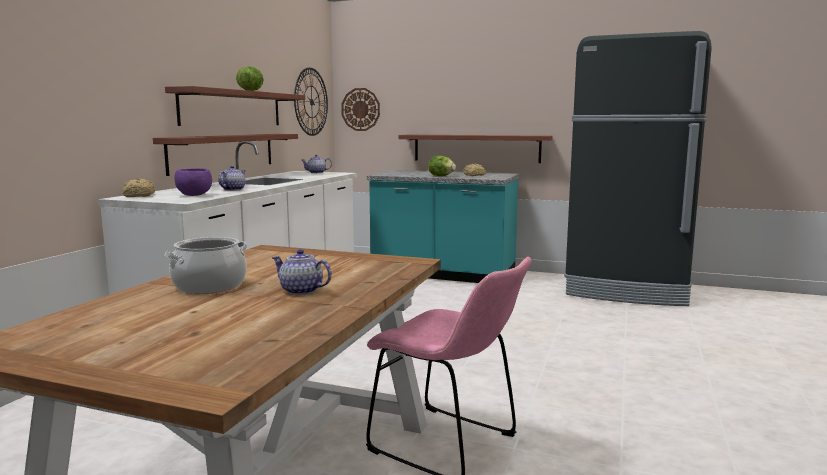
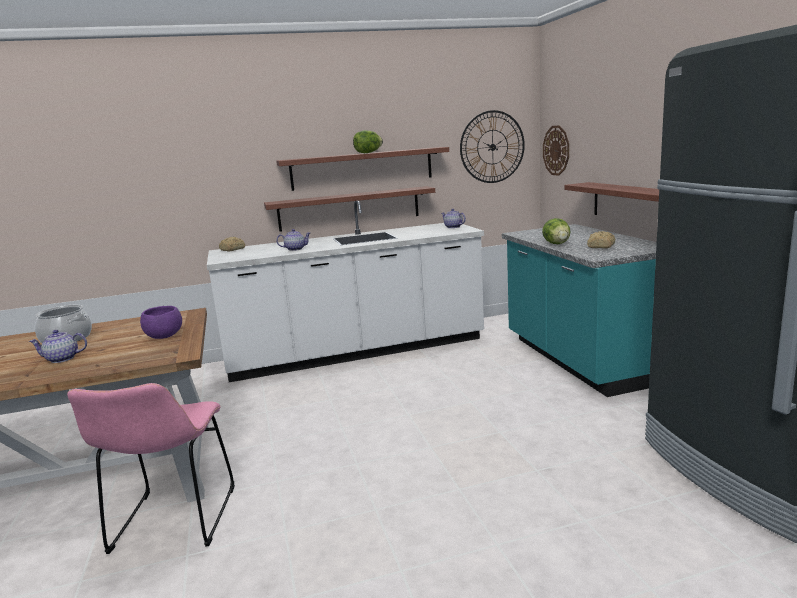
camera: 55 degrees right, 5 degrees up
(194, 195) = (250, 254): purple bowl -> purple bowl (164, 337)
(300, 291) = (62, 359): teapot -> teapot turned 90 degrees counterclockwise

